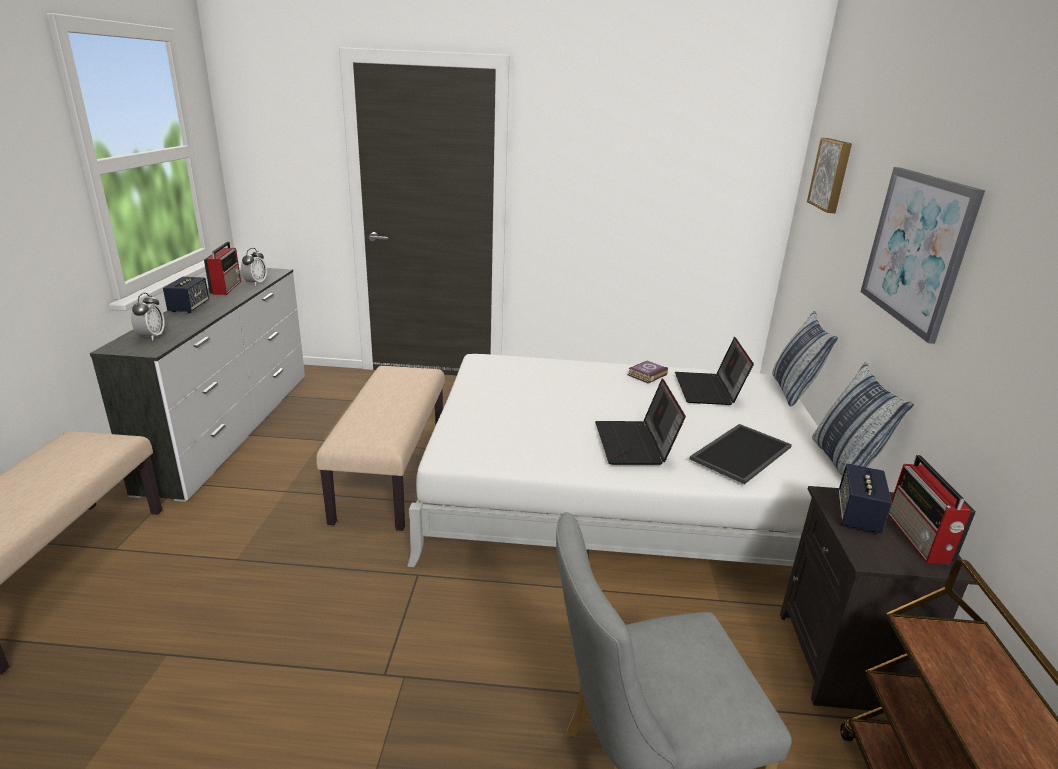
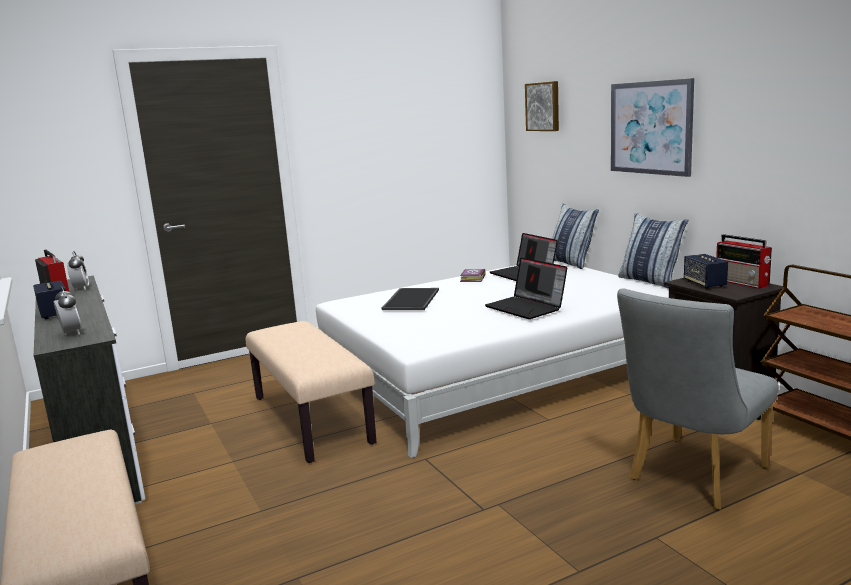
camera: 30 degrees left, 10 degrees down
(740, 452) = (592, 292): tray -> tray (410, 299)

